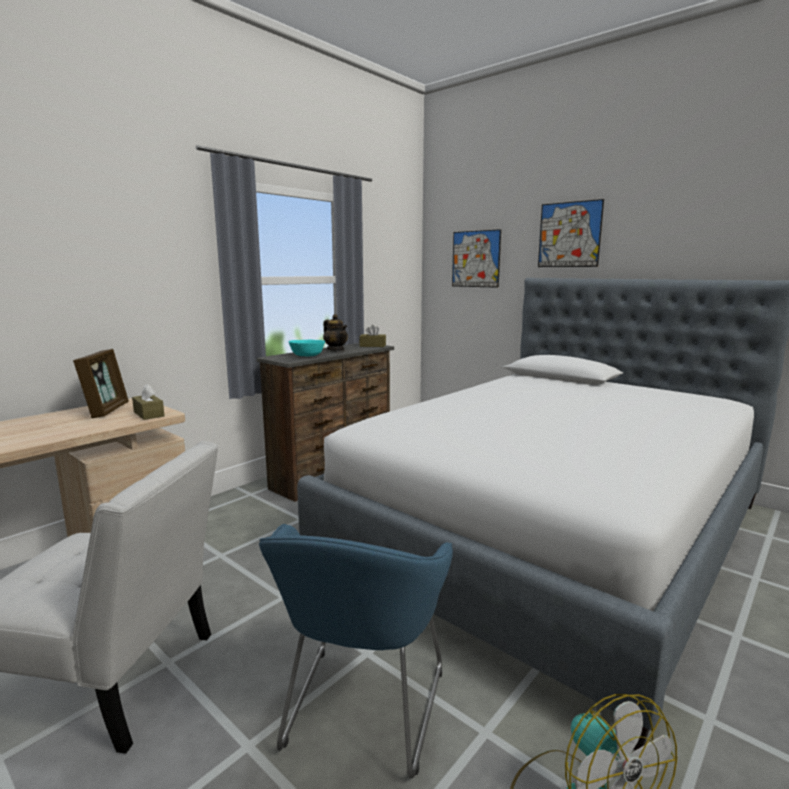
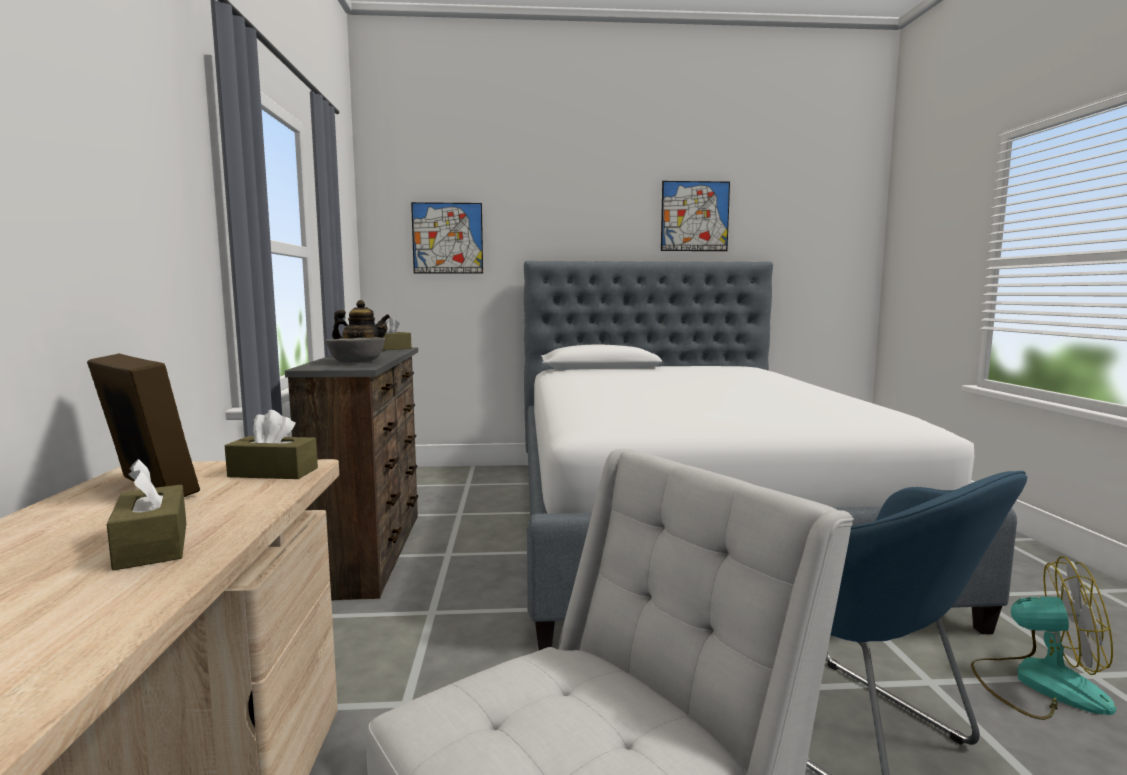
camera: 45 degrees left, 5 degrees down
(41, 433) = (152, 545): none -> brown tissue box
(307, 355) = (356, 362): turquoise bowl -> grey bowl
(569, 234) = (568, 214): picture -> picture (694, 216)

